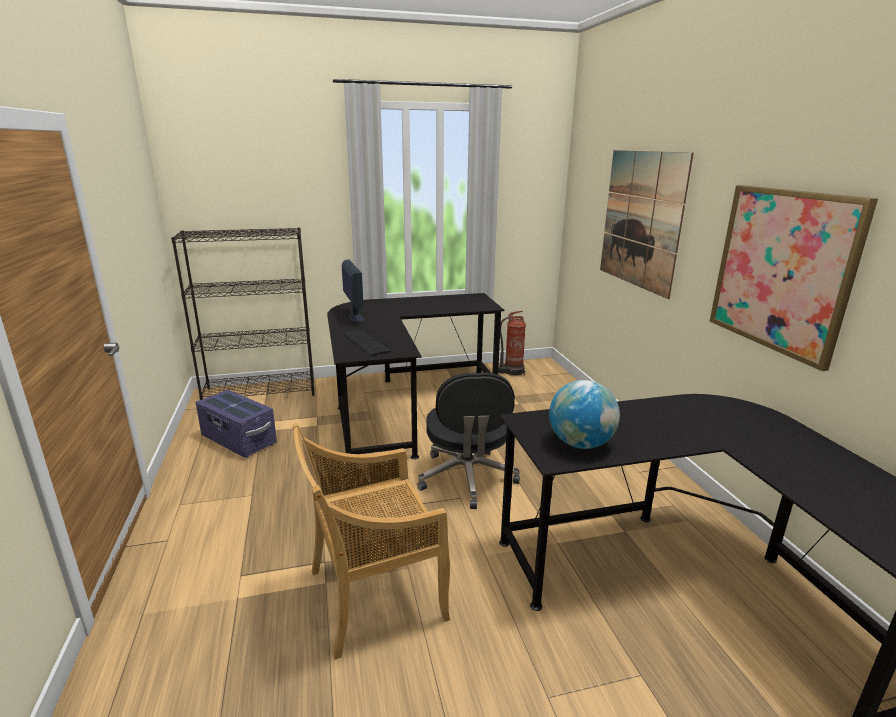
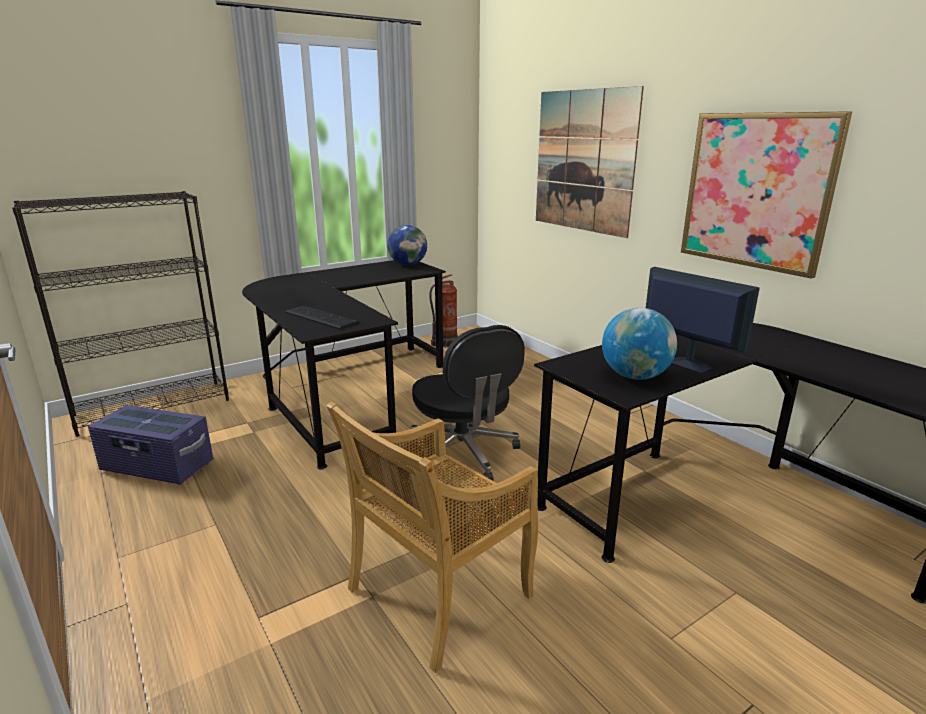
camera: 20 degrees left, 0 degrees up
(355, 317) = (283, 294): monitor -> monitor (688, 364)
(476, 300) = (408, 265): none -> globe

